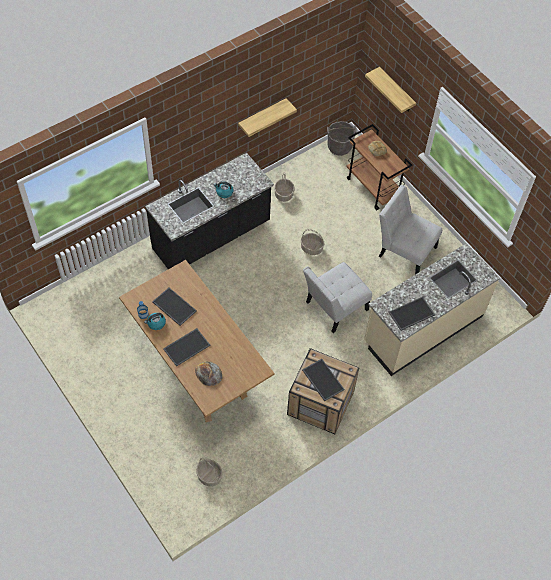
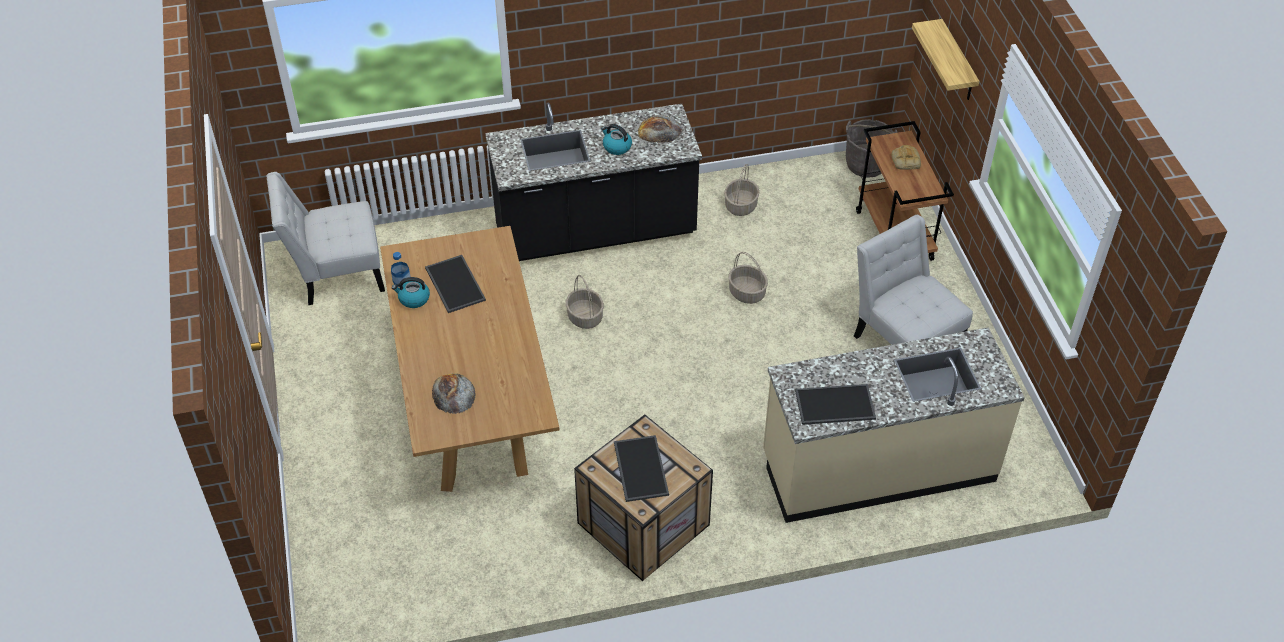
camera: 25 degrees right, 10 degrees down
(186, 346) = (441, 345): tray -> none
(209, 476) = (401, 573): basket -> basket (584, 317)
(242, 174) = (659, 130): none -> bread
(262, 116) = (723, 52): shelf -> none
(334, 308) = (739, 389): white chair -> white chair (336, 273)

